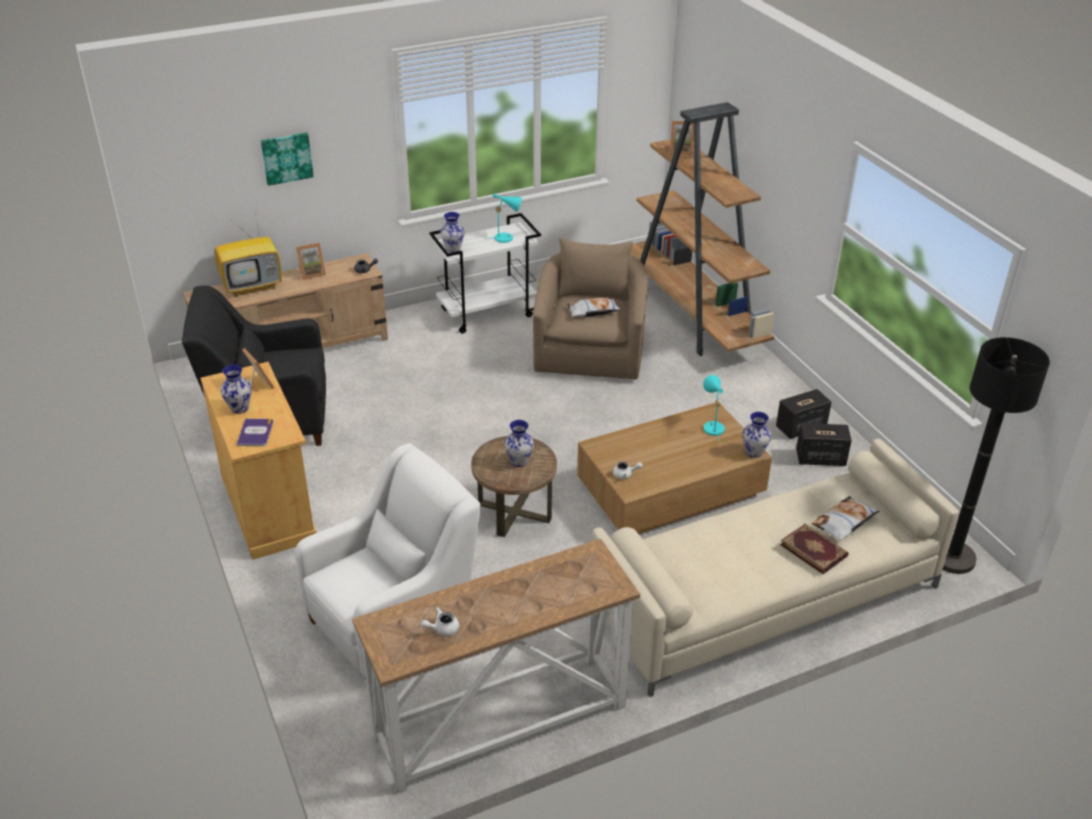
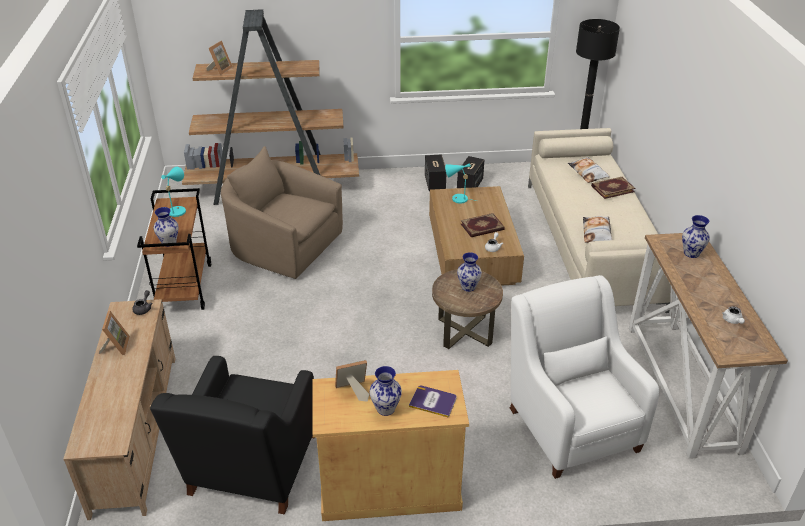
camera: 70 degrees left, 0 degrees up
(253, 286) = (103, 395): television -> none
(286, 158) = (53, 245): picture -> none
(488, 313) = (184, 287): white cart -> brown cart
(593, 311) = (293, 207): pillow -> pillow (597, 233)
(663, 458) = (482, 227): none -> book
(754, 452) = (492, 191): vase -> vase (691, 253)

